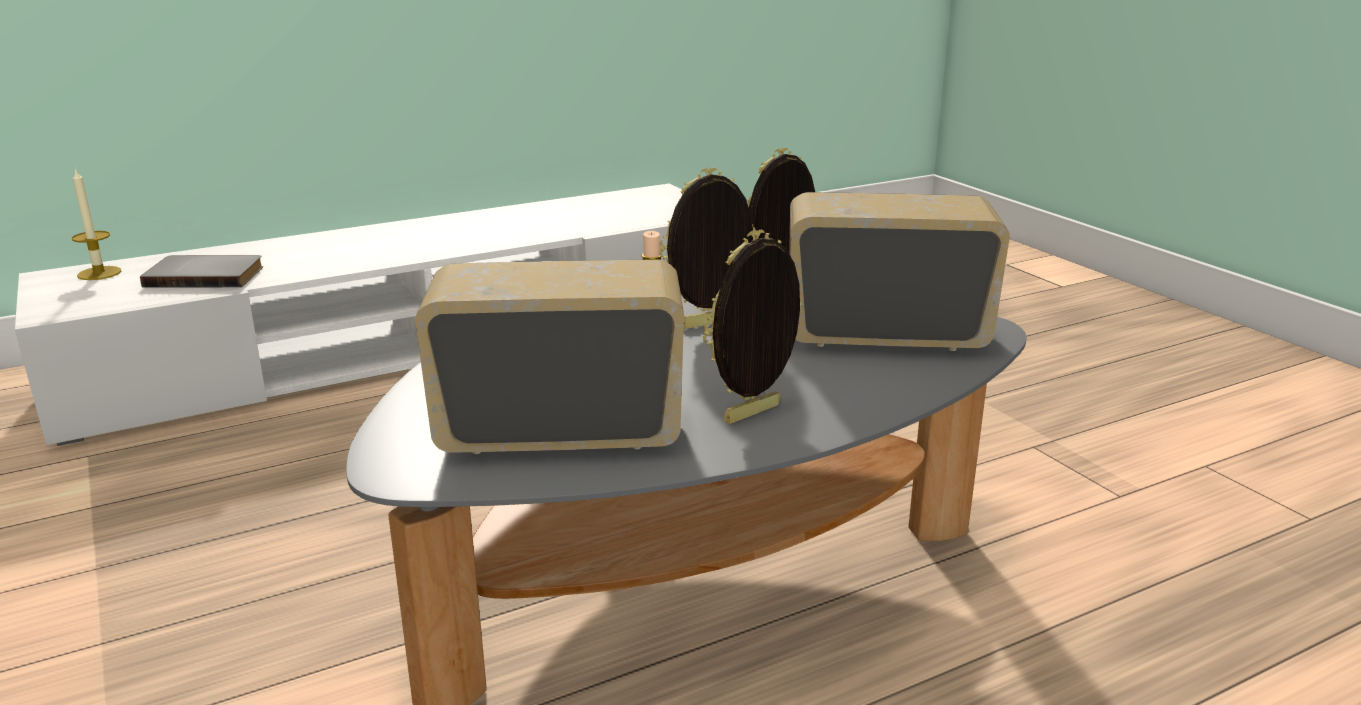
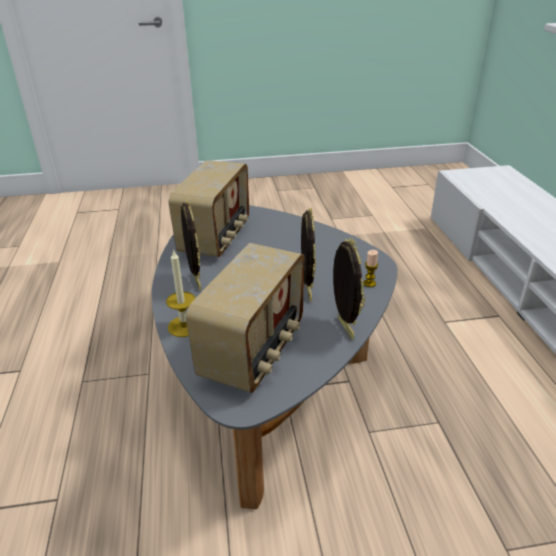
camera: 110 degrees right, 10 degrees up
(99, 273) = (508, 178): candle -> candle (184, 326)
(206, 275) = (505, 199): grey book -> none

